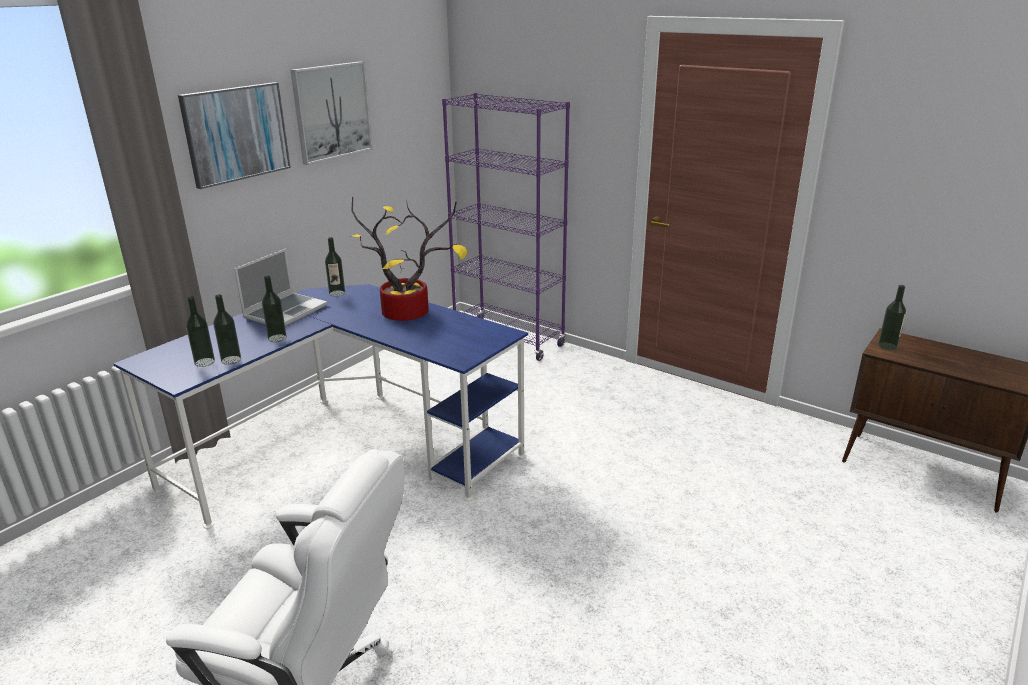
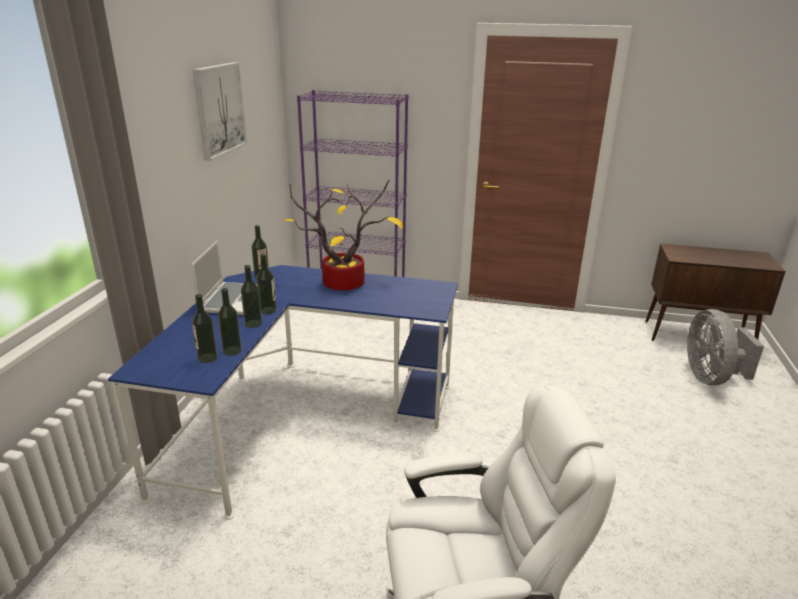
camera: 25 degrees left, 0 degrees up
(236, 133) = (161, 132): picture -> none
(885, 528) = (710, 377): none -> grey fan
(887, 346) = (677, 254): bottle -> bottle (268, 310)

